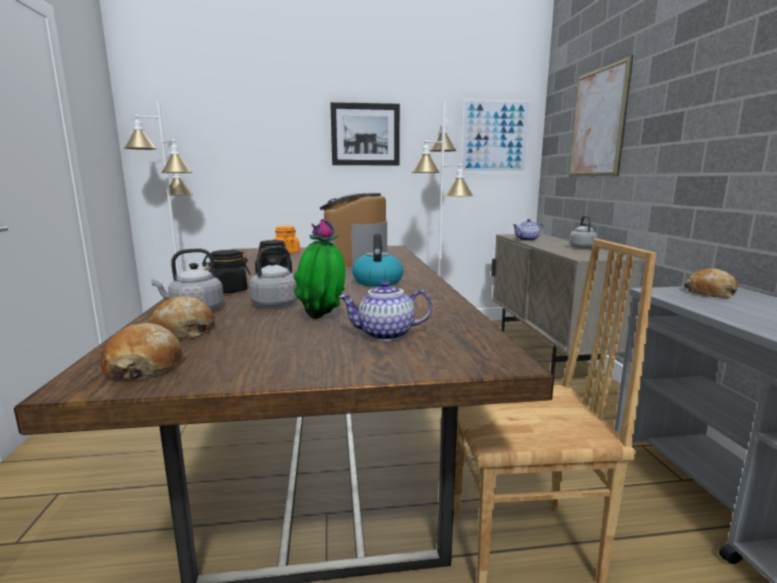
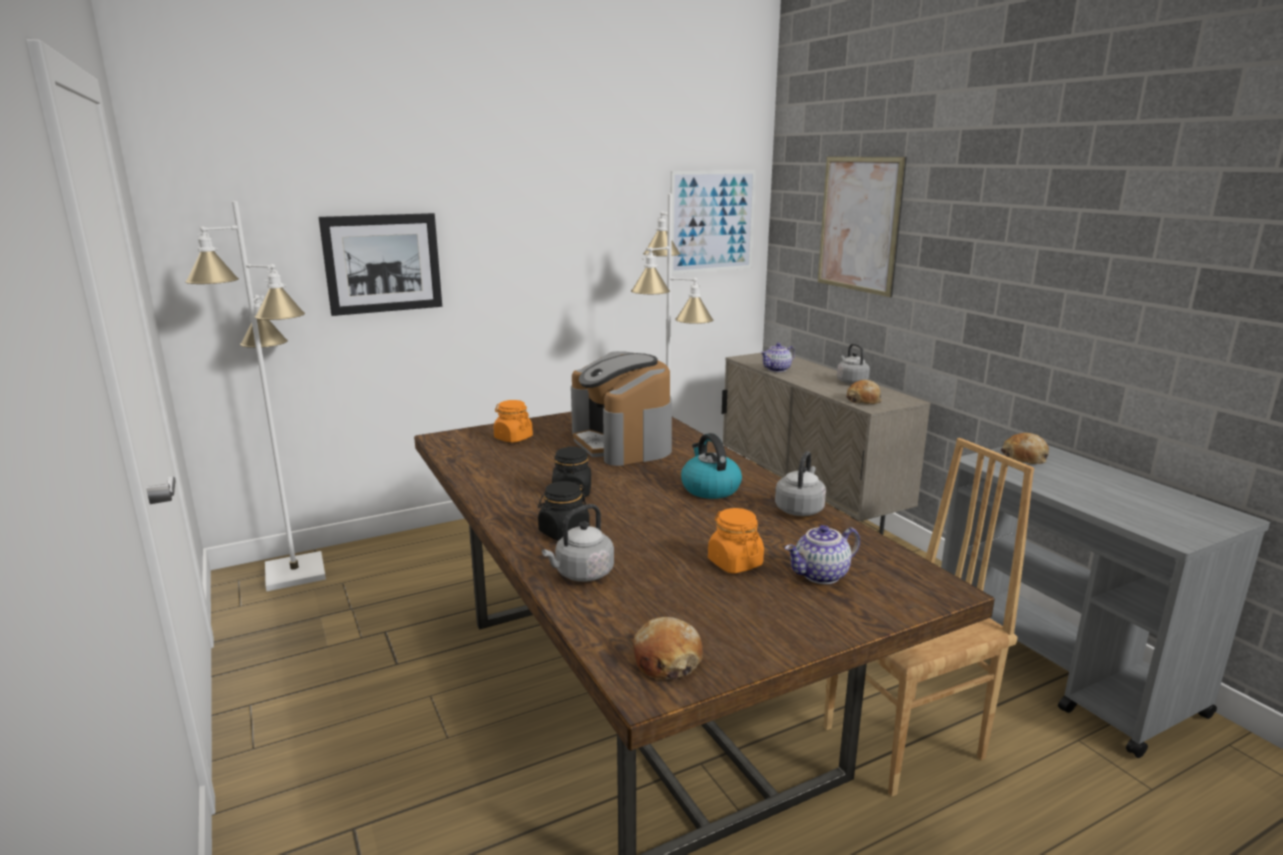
camera: 20 degrees left, 5 degrees up
(183, 331) = (624, 608): bread -> bread (864, 400)
(278, 304) = (656, 547): grey kettle -> grey kettle (800, 509)
(322, 319) = (734, 563): potted plant -> orange jar
(365, 134) = (543, 227): picture -> picture (383, 263)

